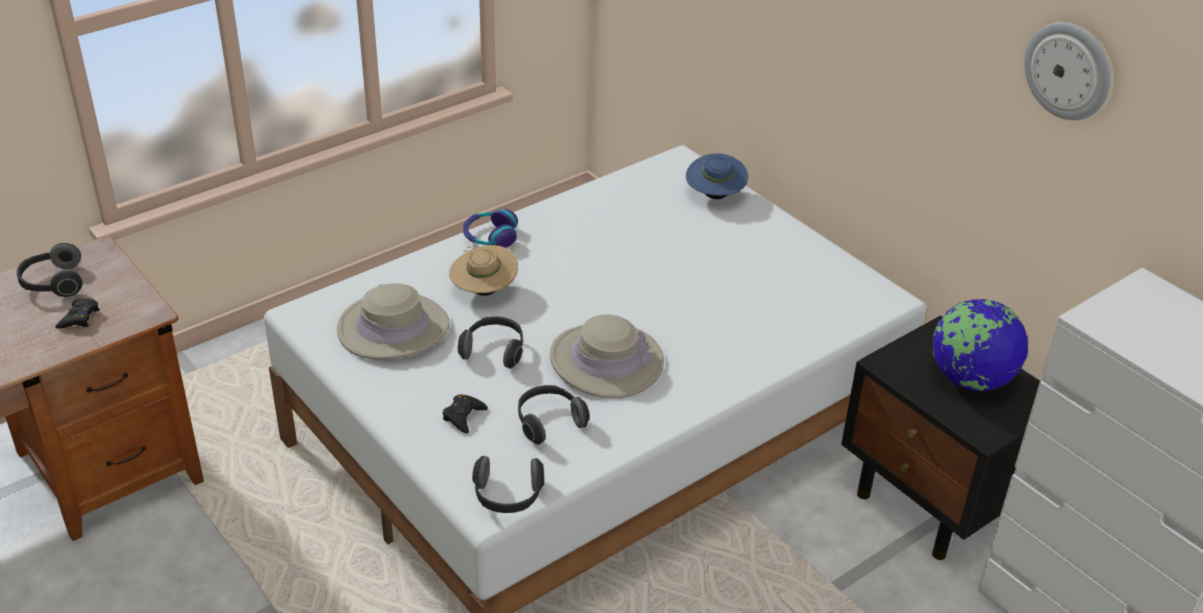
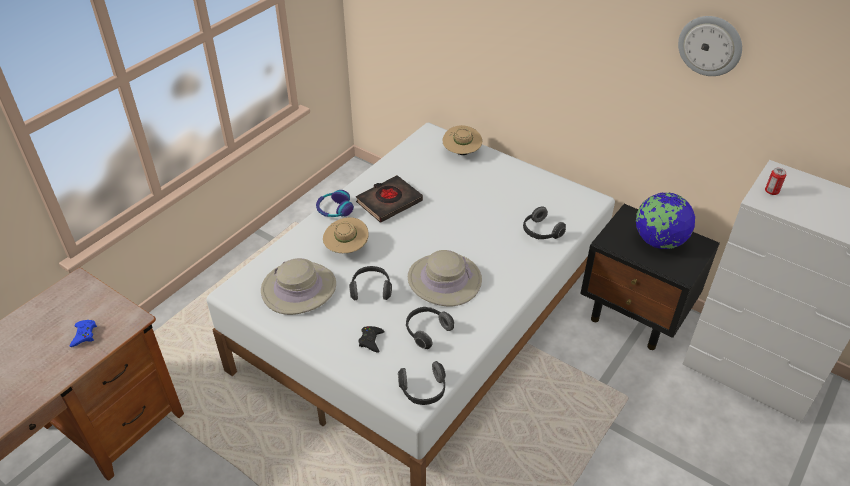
camera: 15 degrees left, 5 degrees up
(53, 283) = (53, 313): headphones -> headphones (540, 232)
(79, 318) = (84, 335): black game controller -> blue game controller
(574, 242) = (389, 202): none -> black book
(714, 196) = (461, 153): blue hat -> beige hat
(1117, 311) = (771, 191): none -> can

